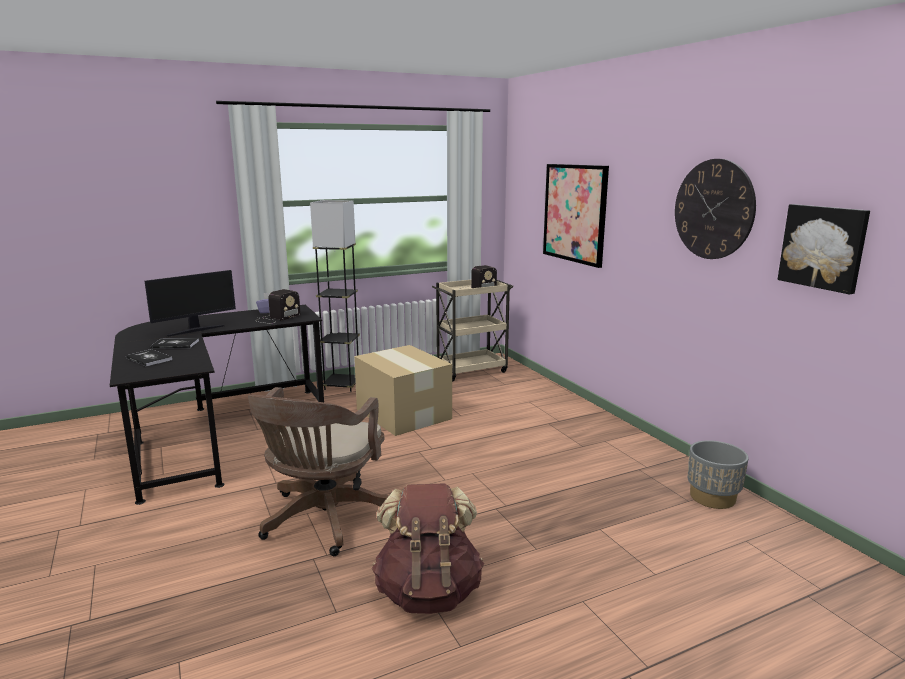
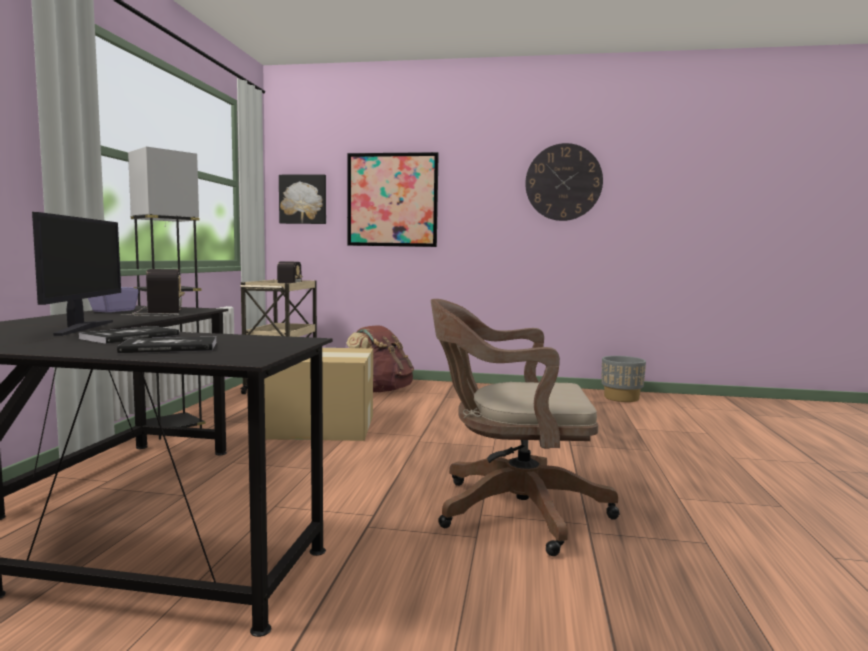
camera: 55 degrees left, 10 degrees down
(323, 521) = (511, 510): brown office chair -> brown office chair turned 135 degrees clockwise
(428, 592) = (692, 498): brown backpack -> brown backpack (381, 390)
(823, 247) = (659, 199): picture -> picture (303, 199)

